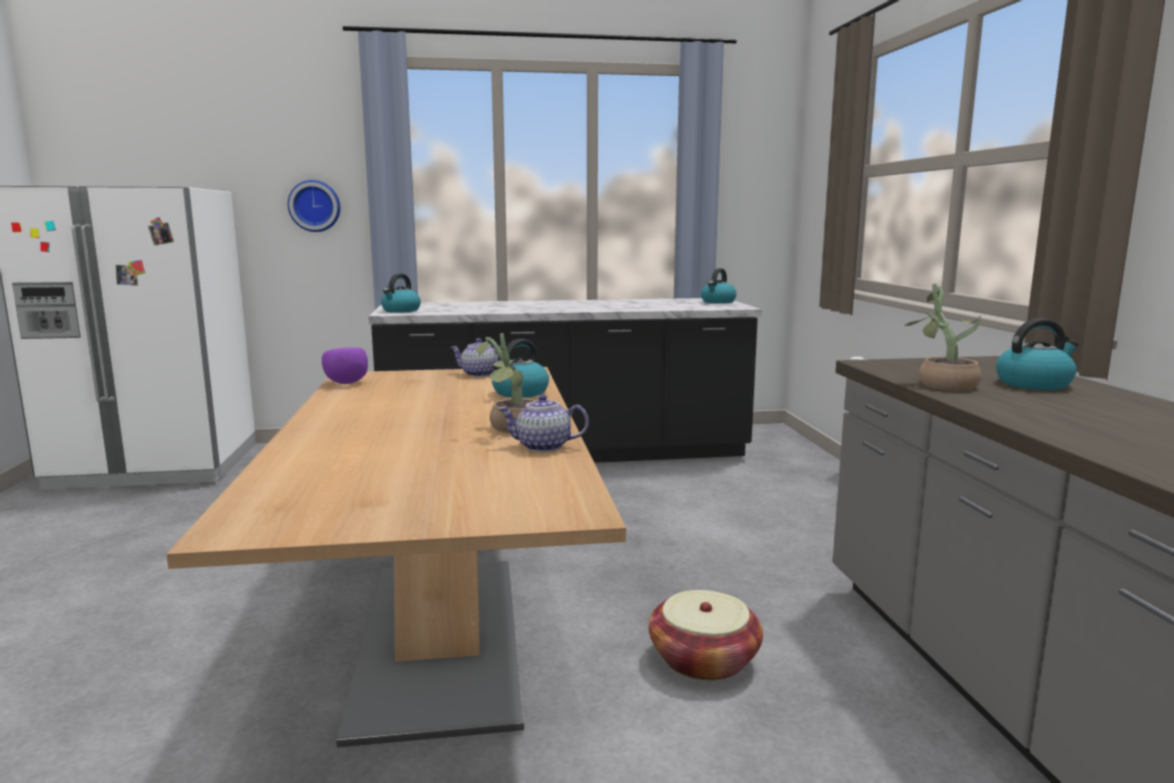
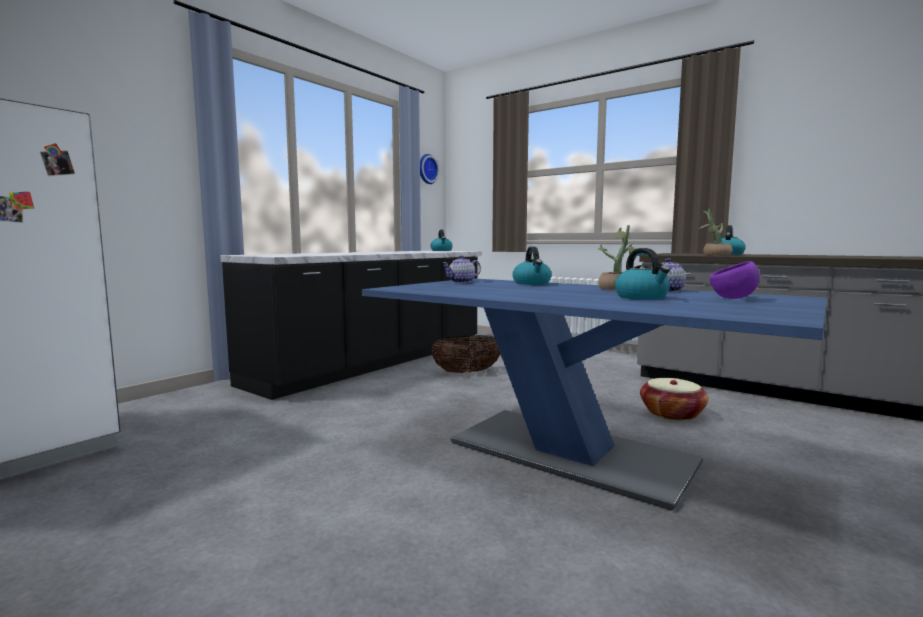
camera: 45 degrees left, 5 degrees down
(315, 206) = (135, 162): wall clock -> wall clock (426, 169)
(346, 383) = (414, 290): purple bowl -> purple bowl (733, 298)
(401, 310) = (279, 255): kettle -> kettle (642, 297)
(440, 640) = (570, 453): beige dining table -> blue dining table
(624, 498) = (467, 372): none -> basket

